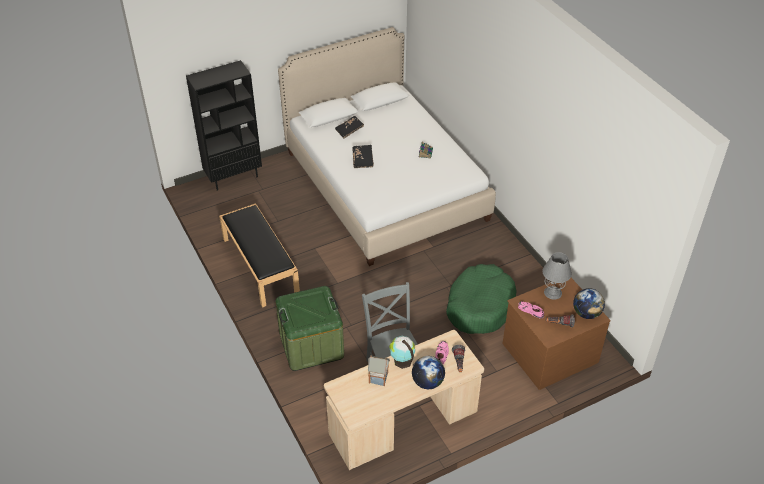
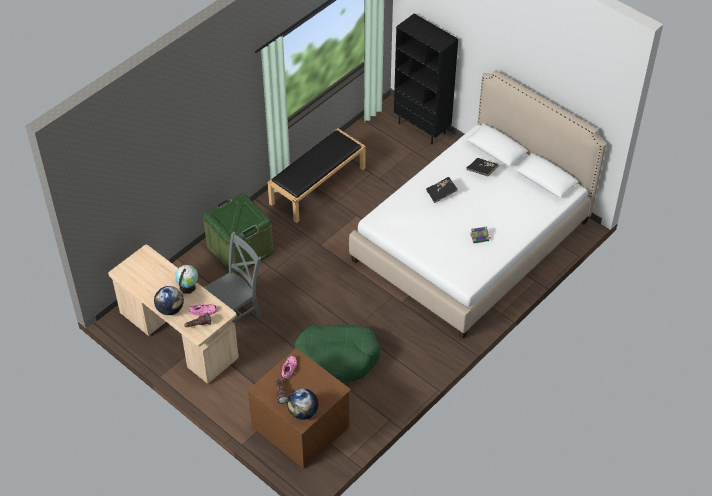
camera: 70 degrees right, 5 degrees up
(379, 378) = (164, 276): toy house -> none
(552, 293) = (320, 380): grey table lamp -> none

